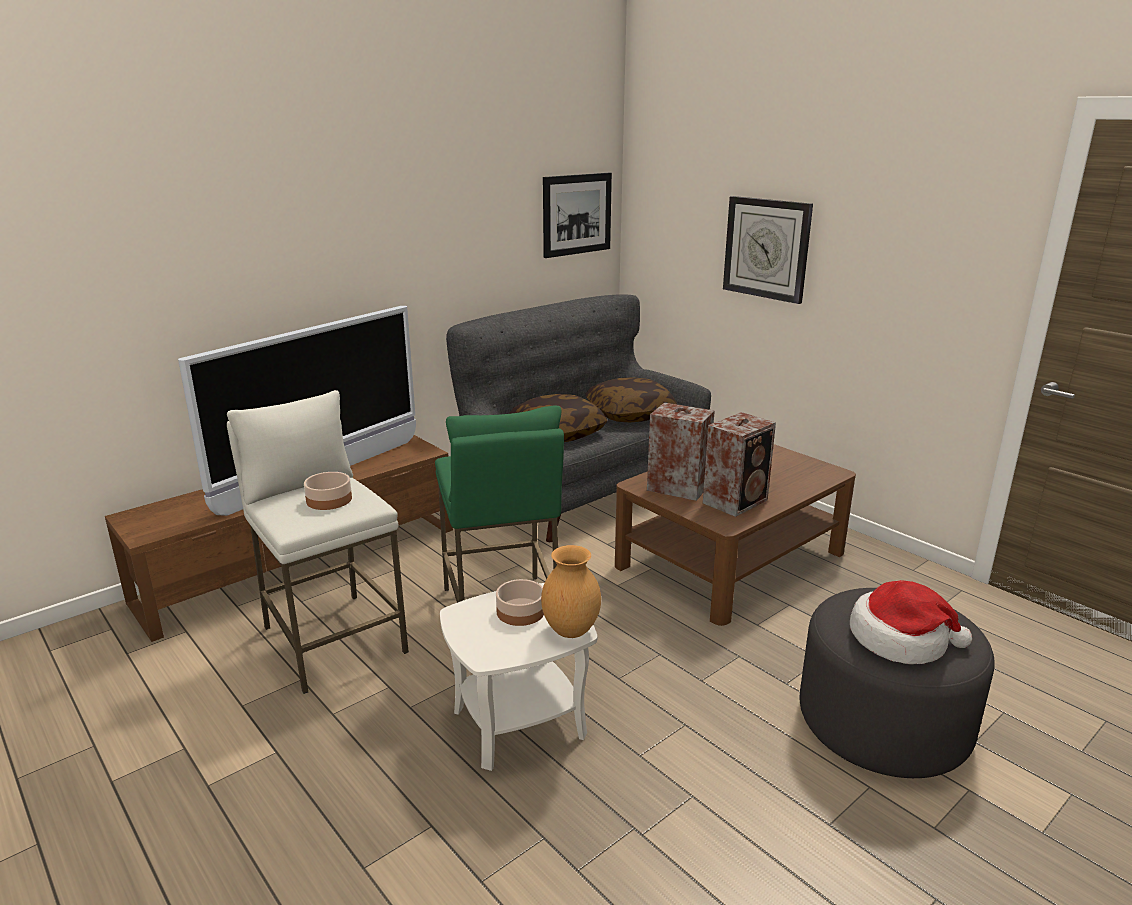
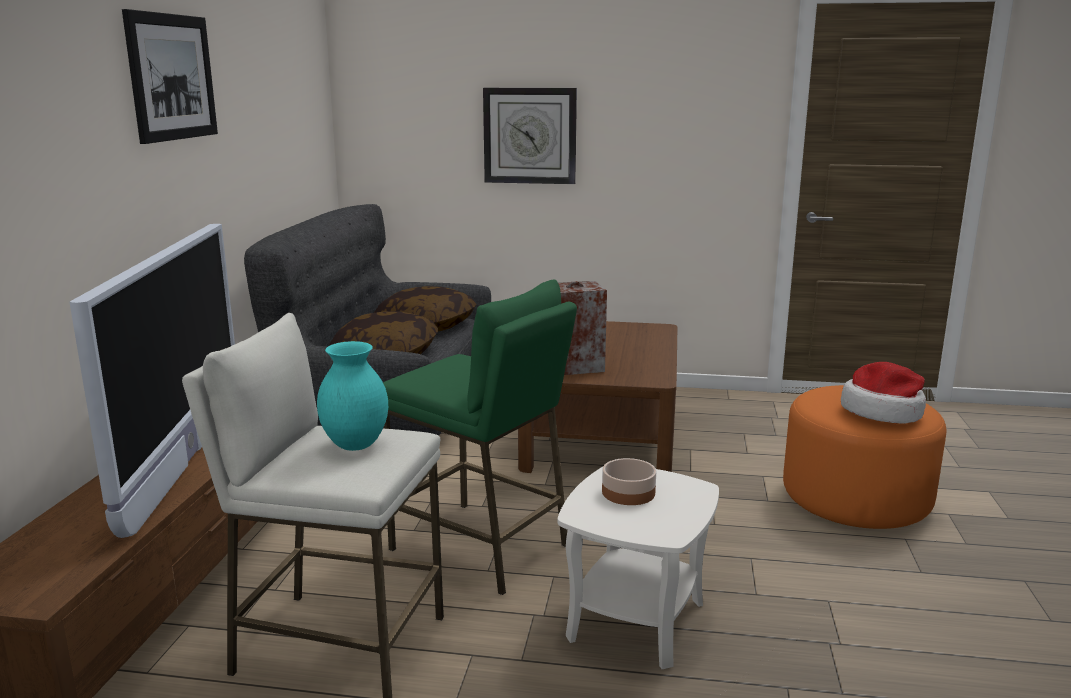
camera: 40 degrees left, 5 degrees down
(330, 500) = (356, 445): bowl -> turquoise vase
(571, 630) = (692, 488): brown vase -> none
(577, 214) = (307, 117): picture -> picture (172, 77)
(737, 501) = (634, 363): speaker -> none
(883, 724) = (856, 499): grey ottoman -> orange ottoman

